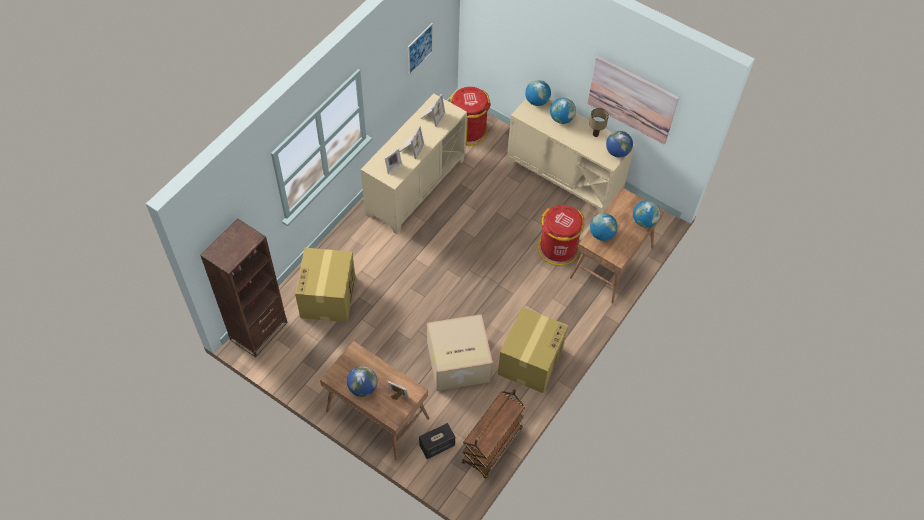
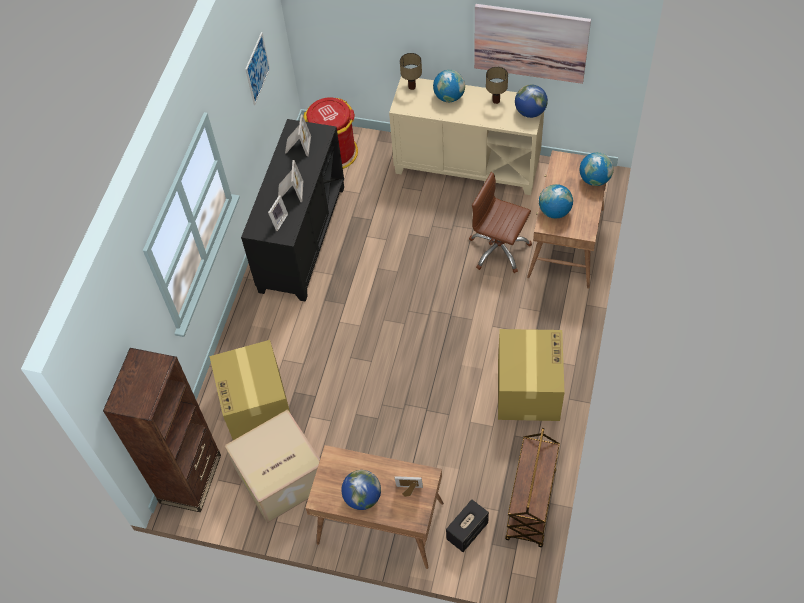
camera: 15 degrees left, 0 degrees up
(415, 187) = (301, 238): beige cabinet -> black cabinet
(457, 363) = (446, 424): cardboard box -> cardboard box (280, 478)
(537, 101) = (411, 86): globe -> table lamp
(558, 249) = (499, 249): red trash can -> brown office chair

